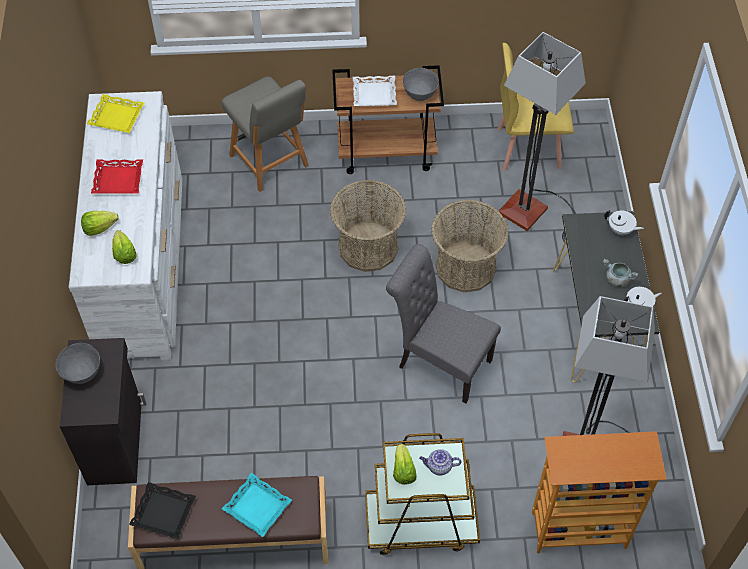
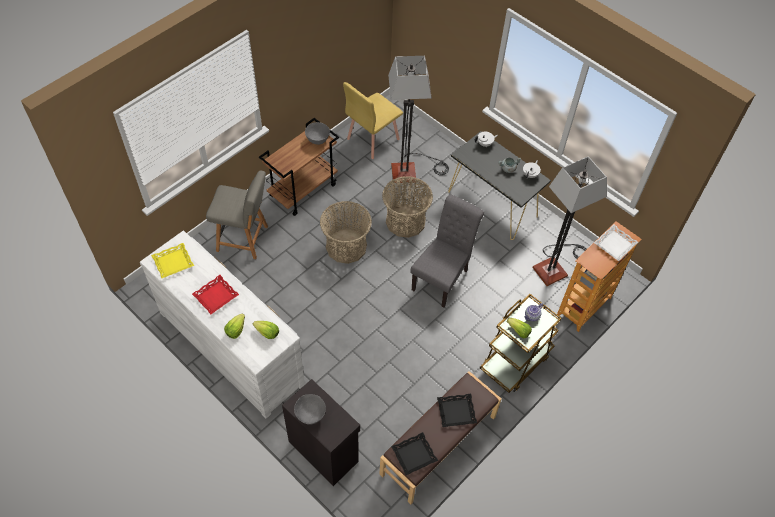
camera: 45 degrees left, 0 degrees up
(257, 507) = (456, 412): turquoise tray -> black tray
(374, 94) = (293, 156): white tray -> white tray (615, 245)
(439, 362) = (442, 277): grey chair -> grey chair turned 135 degrees clockwise

